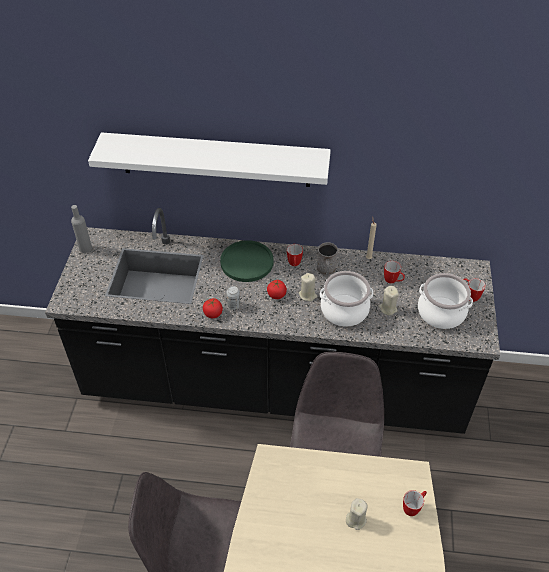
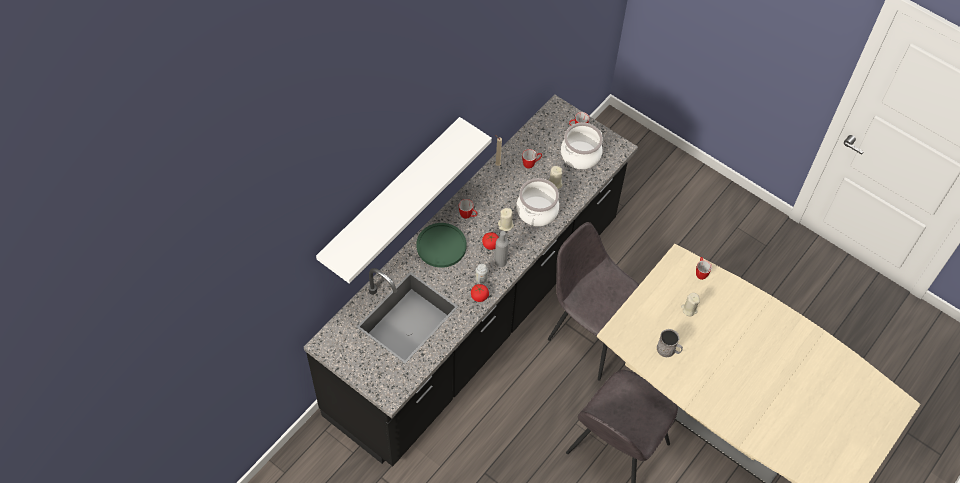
camera: 60 degrees left, 10 degrees up
(85, 248) = (335, 354): grey bottle -> grey bottle (500, 261)
(326, 270) = (489, 198): grey mug -> grey mug (668, 350)

